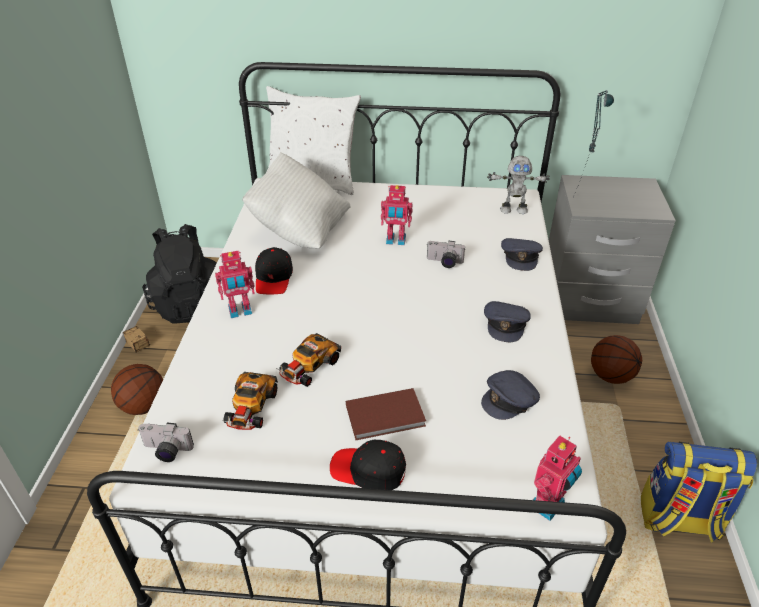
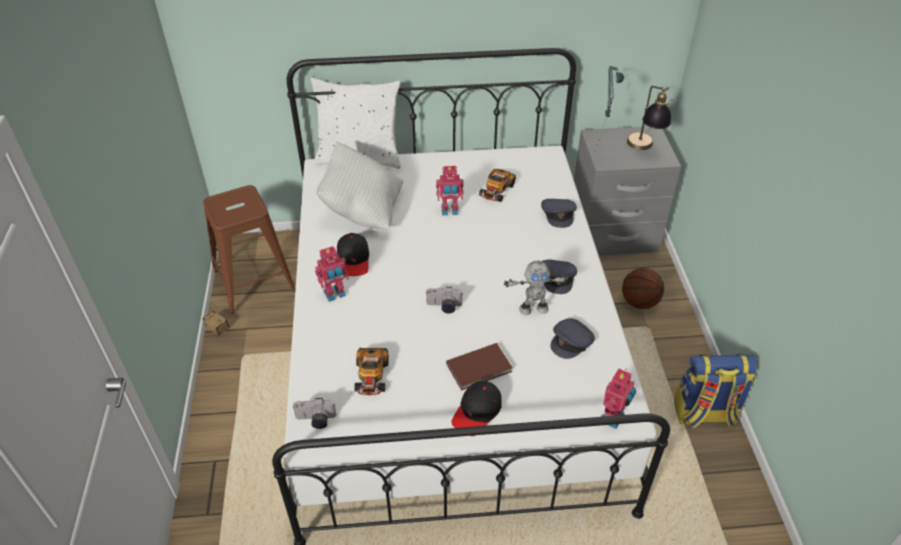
camera: 10 degrees left, 5 degrees up
(143, 406) = (242, 383): basketball -> none
(190, 303) = (254, 281): black backpack -> brown stool
(309, 366) = (407, 335): toy car -> toy car (496, 190)
(368, 470) = (477, 412): black cap -> black cap turned 60 degrees counterclockwise
(444, 263) = (496, 228): camera -> camera (444, 307)
(513, 210) = (544, 168): toy robot -> toy robot (533, 308)
(633, 199) = (644, 149): none -> table lamp

